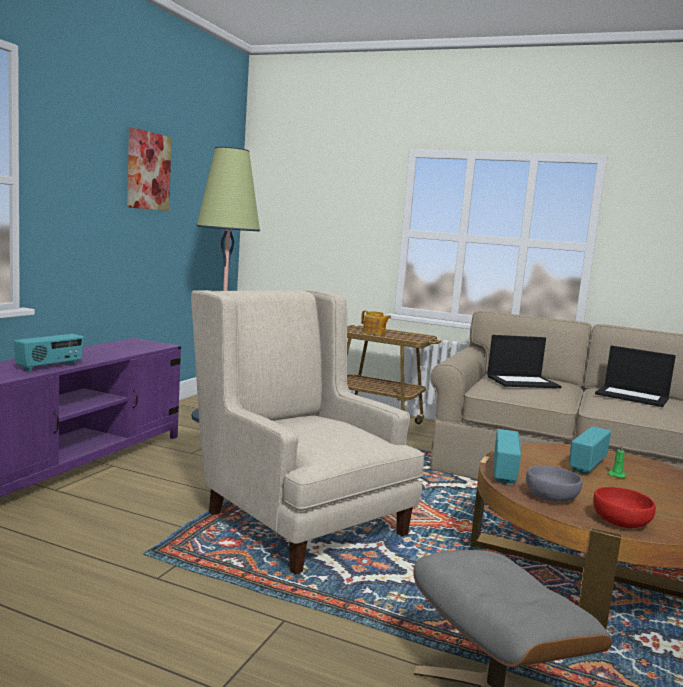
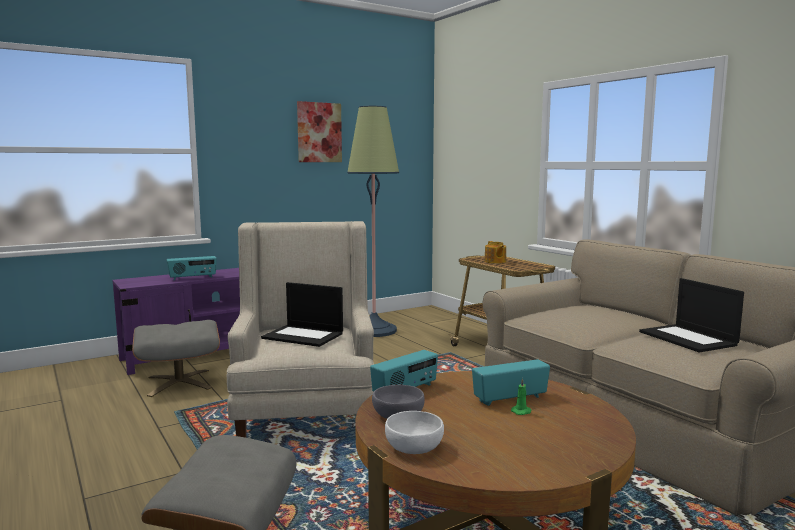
camera: 35 degrees right, 0 degrees up
(82, 516) = (179, 382): none -> grey ottoman
(523, 382) = (578, 314): laptop -> laptop (304, 336)
(620, 522) = (413, 447): red bowl -> white bowl

